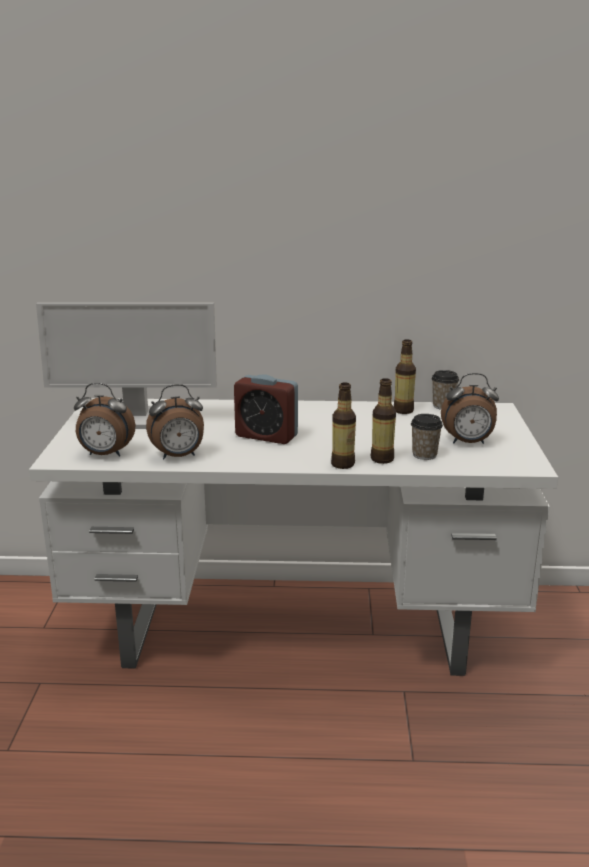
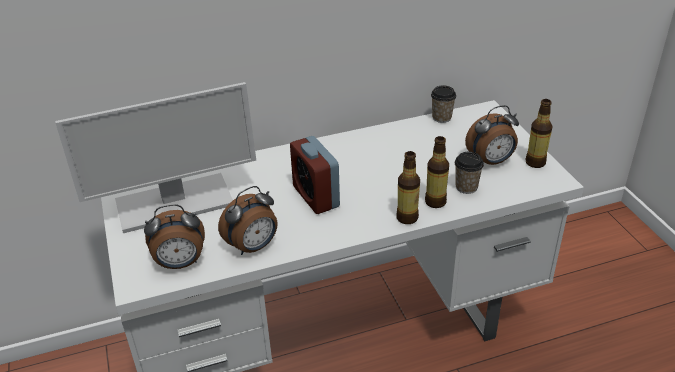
camera: 20 degrees left, 15 degrees up
(266, 436) = (316, 197): alarm clock -> alarm clock turned 60 degrees clockwise
(403, 410) = (412, 131): bottle -> bottle (535, 162)

